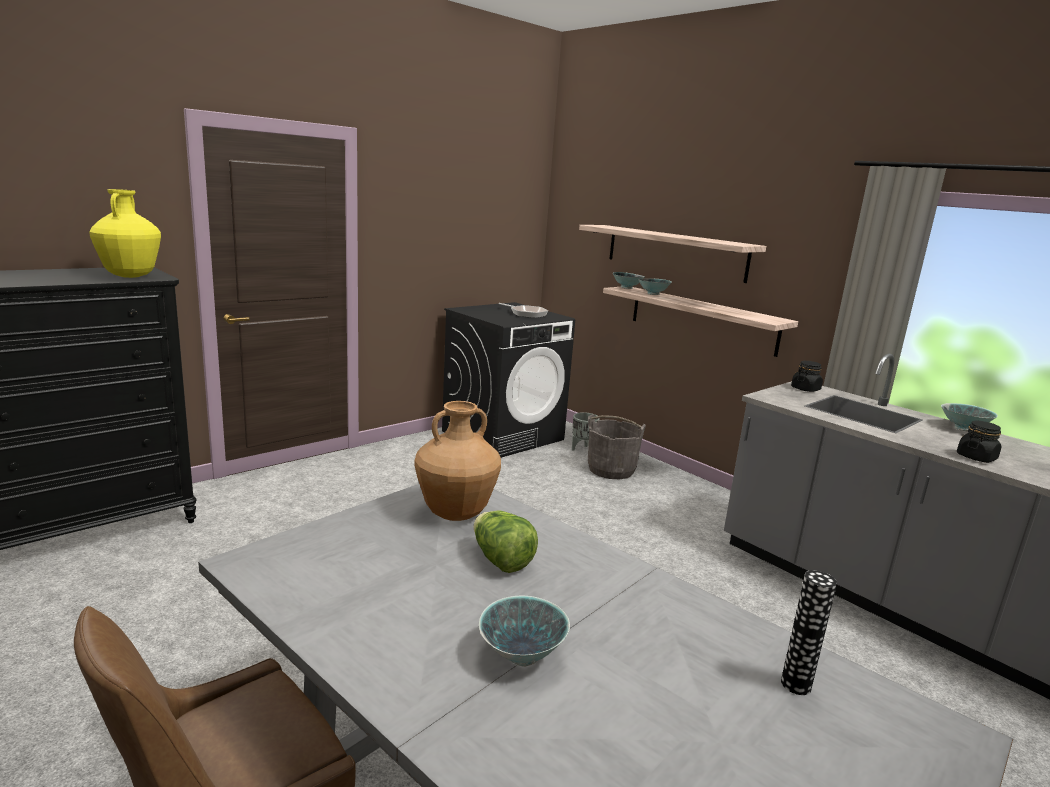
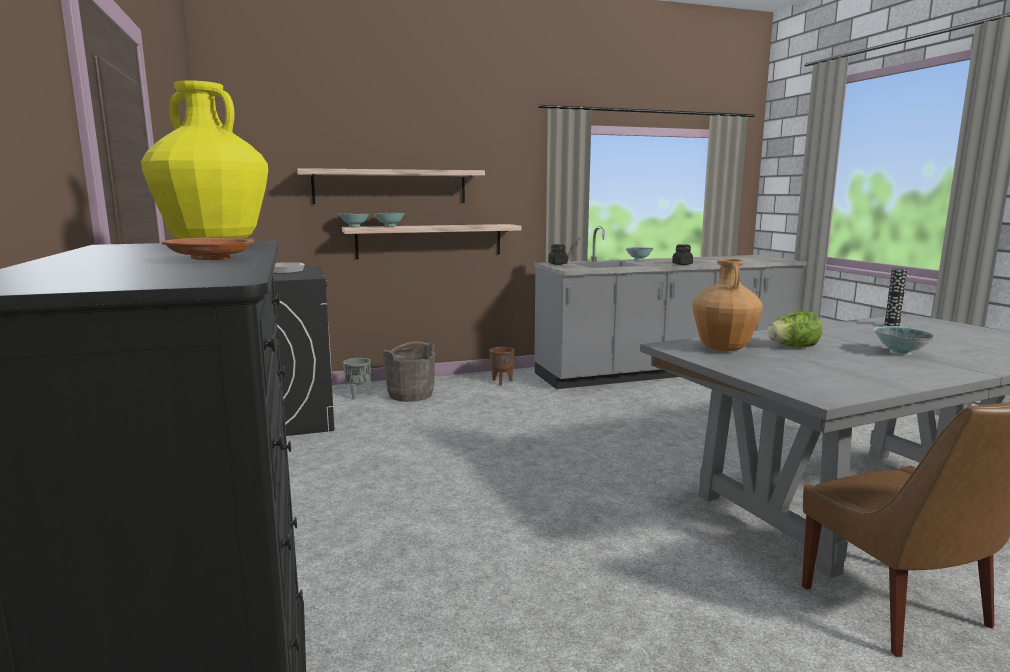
camera: 65 degrees left, 5 degrees down
(39, 280) = (210, 259): none -> brown plate
(708, 506) = (501, 382): none -> brown planter

